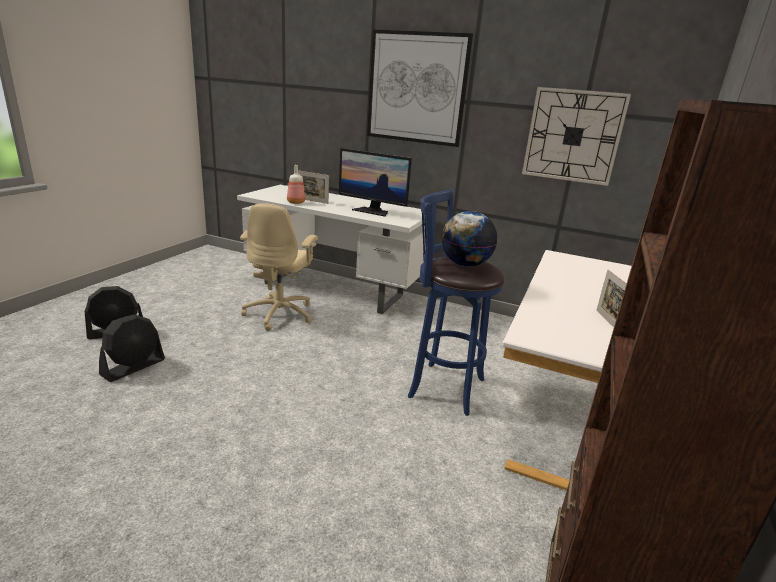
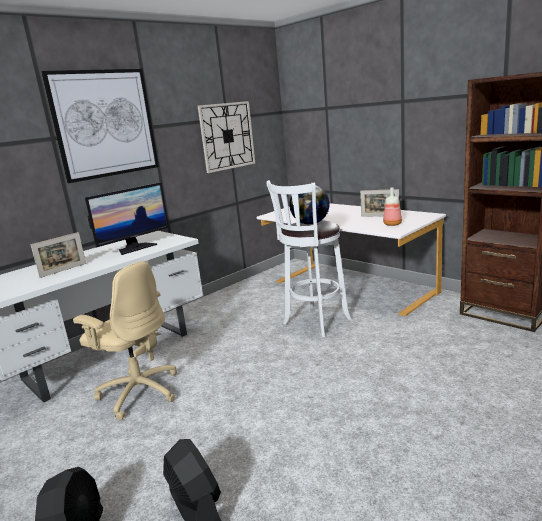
camera: 65 degrees left, 5 degrees down
(295, 202) = (63, 276): bottle -> bottle (393, 224)
(442, 386) = (314, 323): blue stool -> white stool

